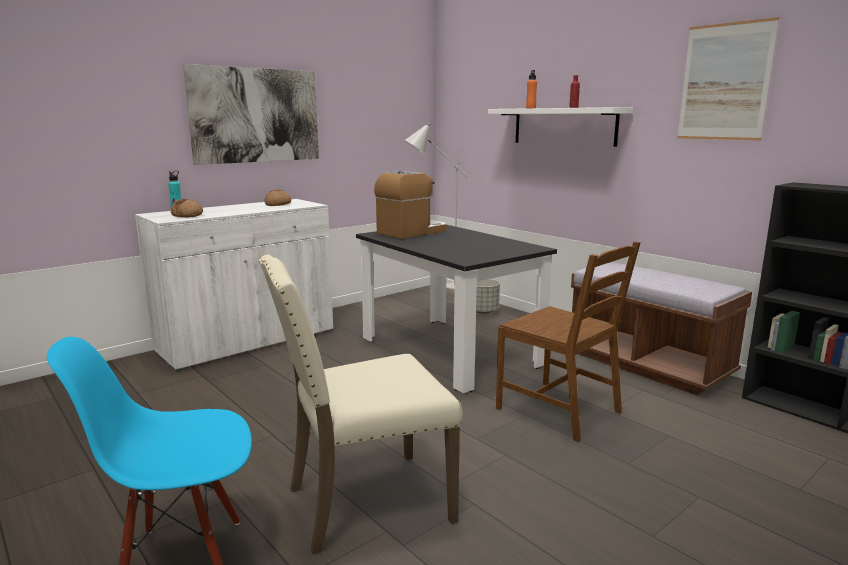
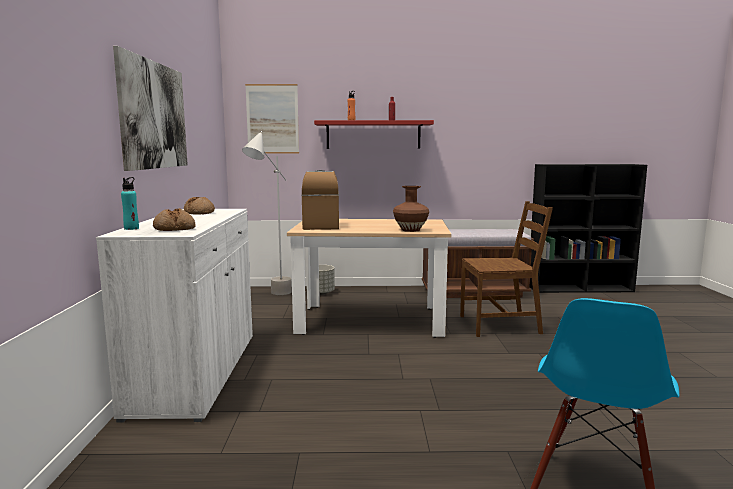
camera: 50 degrees left, 5 degrees down
(364, 502) = (559, 405): beige chair -> none
(448, 352) = (370, 321): black dining table -> beige dining table
(450, 253) = (410, 230): none -> brown vase
(563, 126) = (373, 135): white shelf -> red shelf
(724, 82) = (490, 106): picture -> picture (272, 119)

